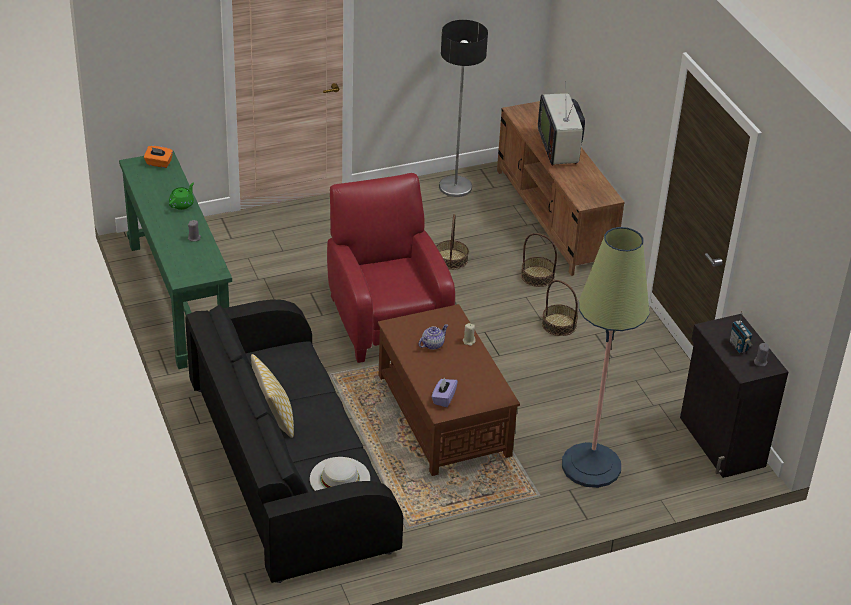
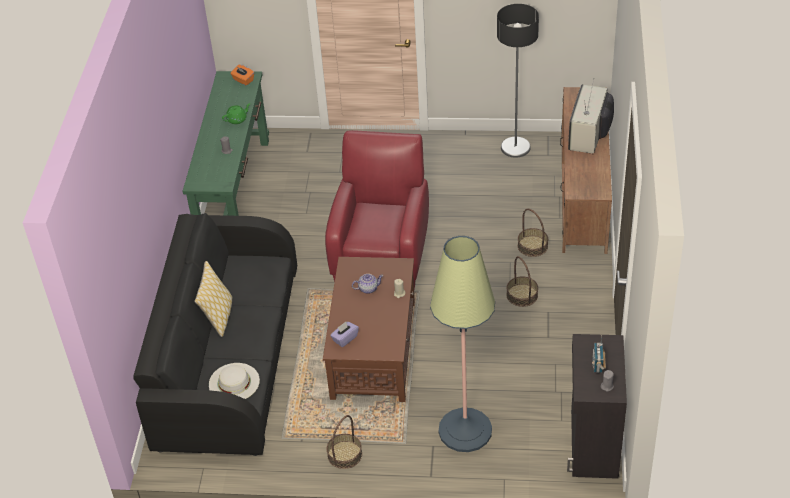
camera: 30 degrees right, 5 degrees up
(451, 259) = (469, 212): basket -> basket (344, 454)

